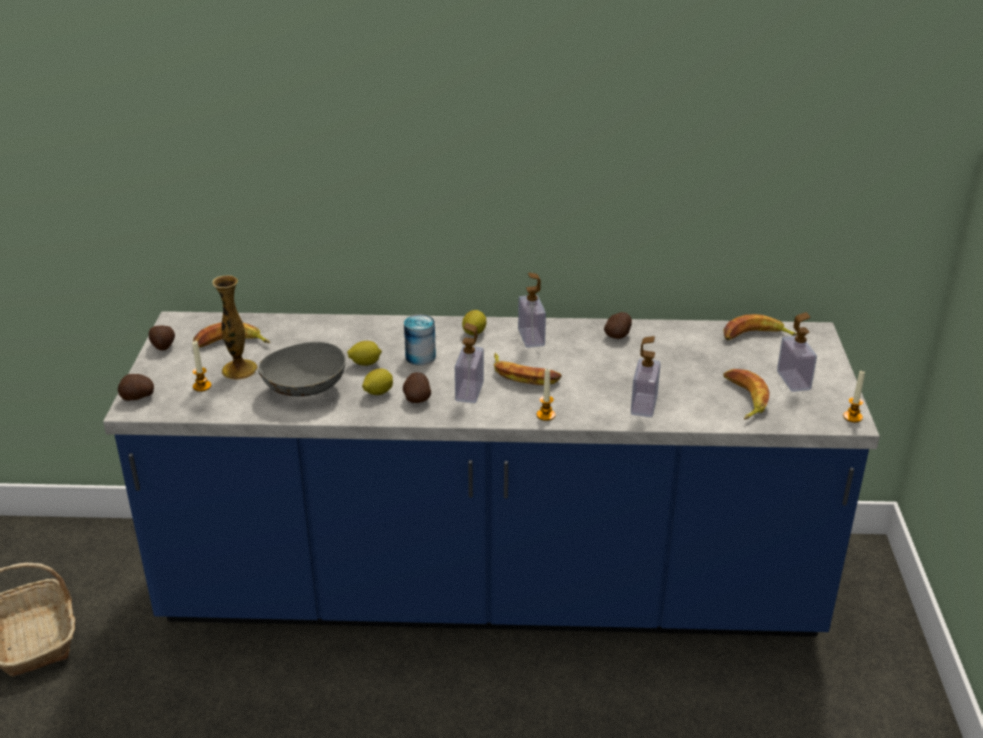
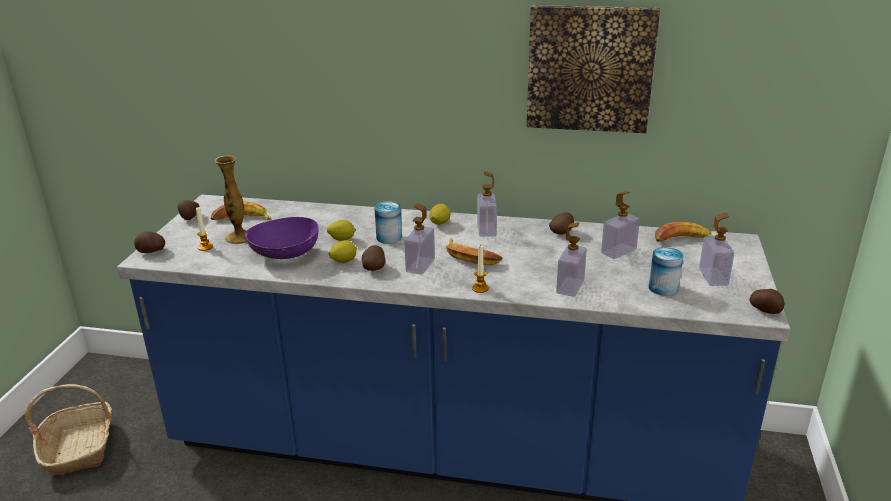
camera: 10 degrees right, 5 degrees down
(305, 390) = (285, 255): grey bowl -> purple bowl
(645, 149) = (590, 68): none -> picture
(686, 356) = (618, 251): none -> soap dispenser
(743, 398) = (663, 288): banana -> can
(852, 417) = (765, 310): candle -> potato

